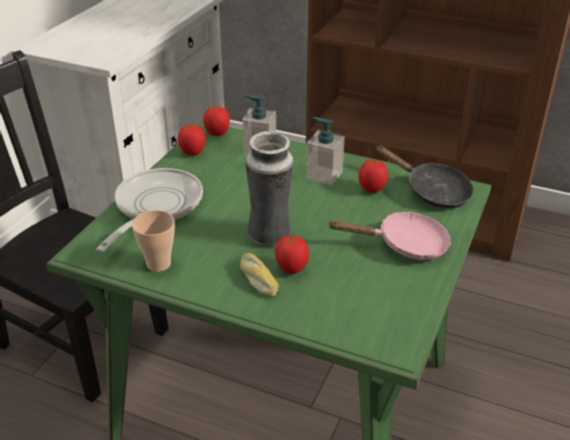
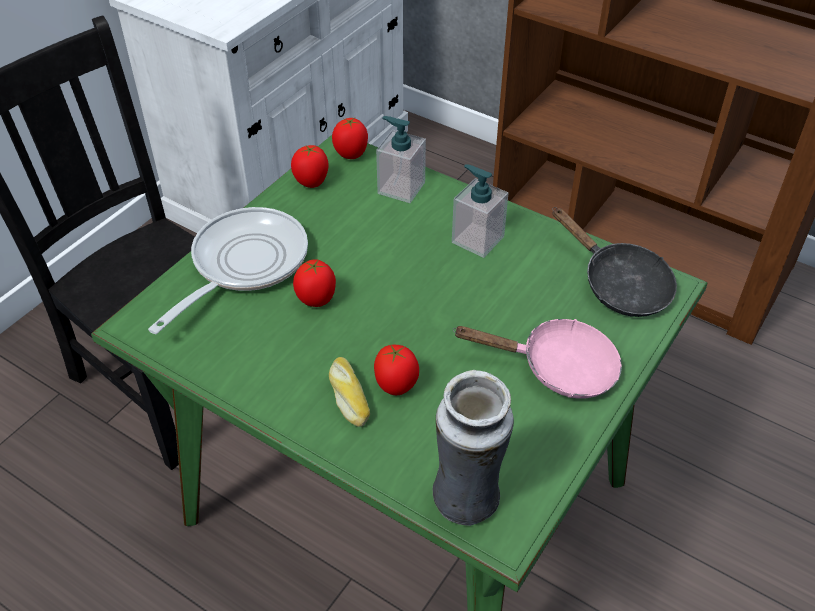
camera: 10 degrees right, 10 degrees up
(158, 264) = (228, 355): cup -> none
(270, 236) = (381, 330): vase -> vase (466, 502)
(372, 190) = (536, 272): tomato -> tomato (317, 300)

